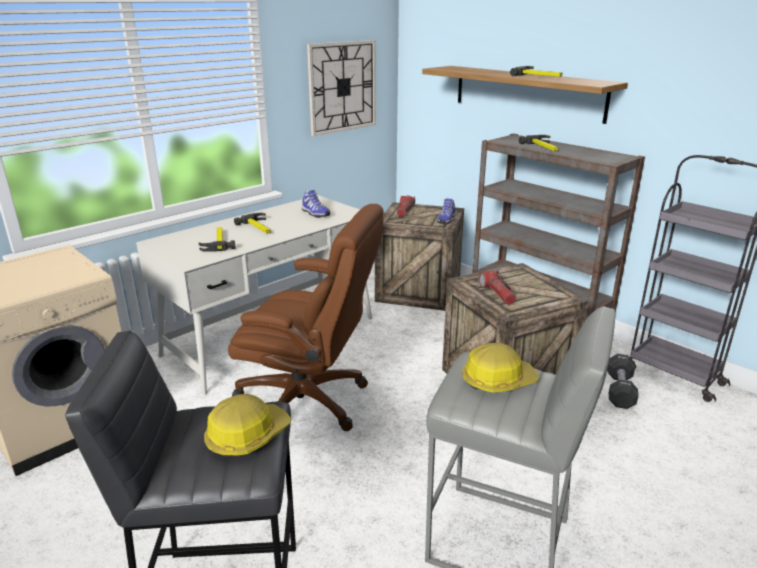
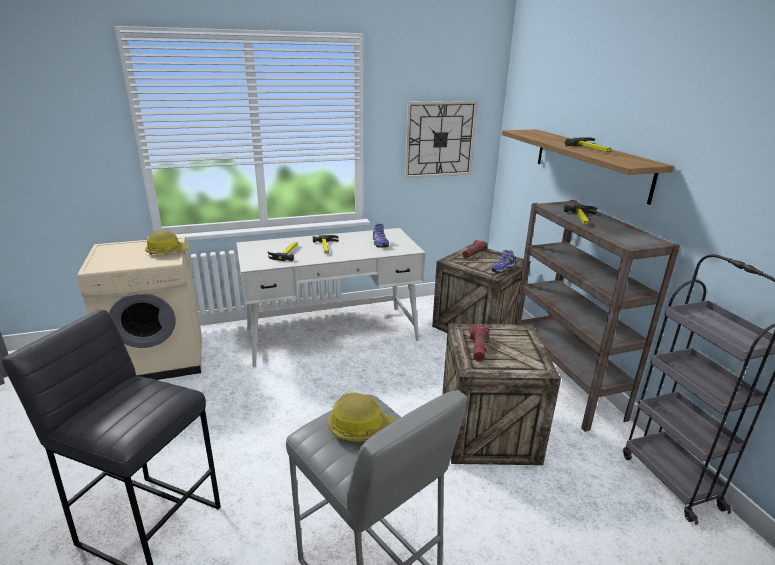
camera: 25 degrees right, 0 degrees up
(247, 436) = (143, 410): hard hat -> hard hat (167, 251)
(311, 404) = (317, 398): brown office chair -> none
(619, 390) = (596, 476): black dumbbell -> none

